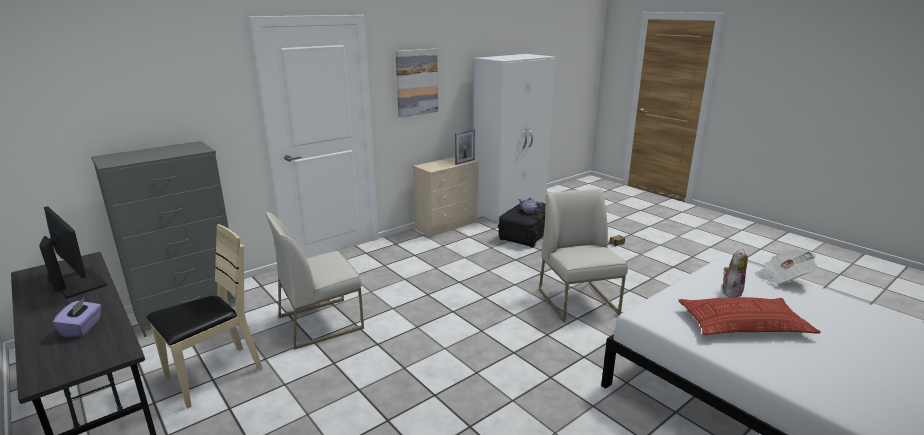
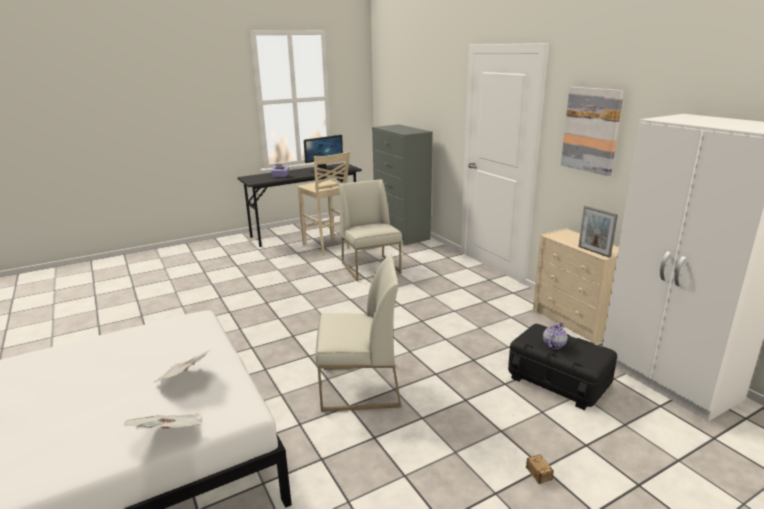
camera: 100 degrees right, 0 degrees up
(214, 375) = (327, 247): beige chair -> beige stool
(731, 291) = (185, 379): plush toy -> newspaper
(743, 324) = (133, 362): pillow -> none

